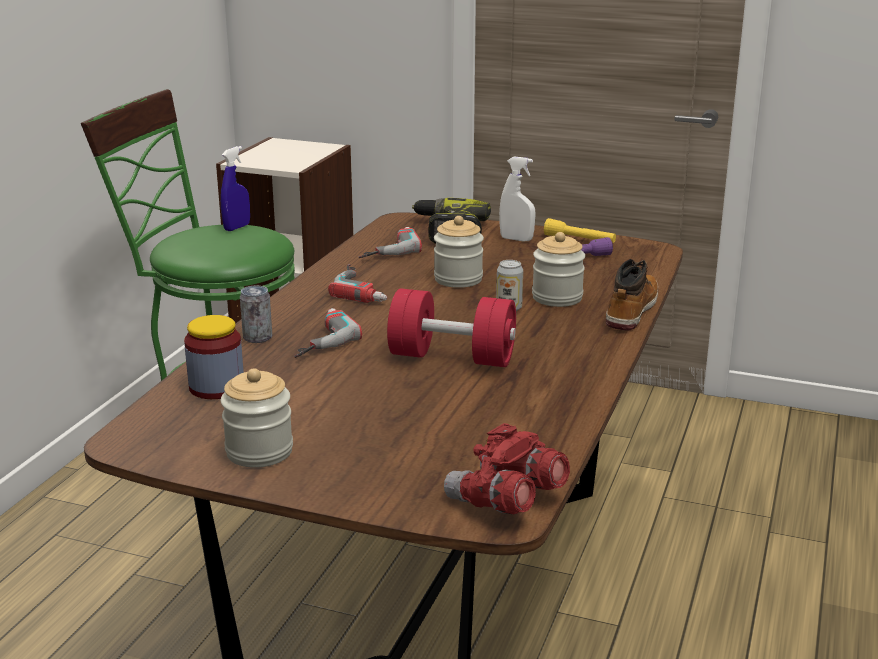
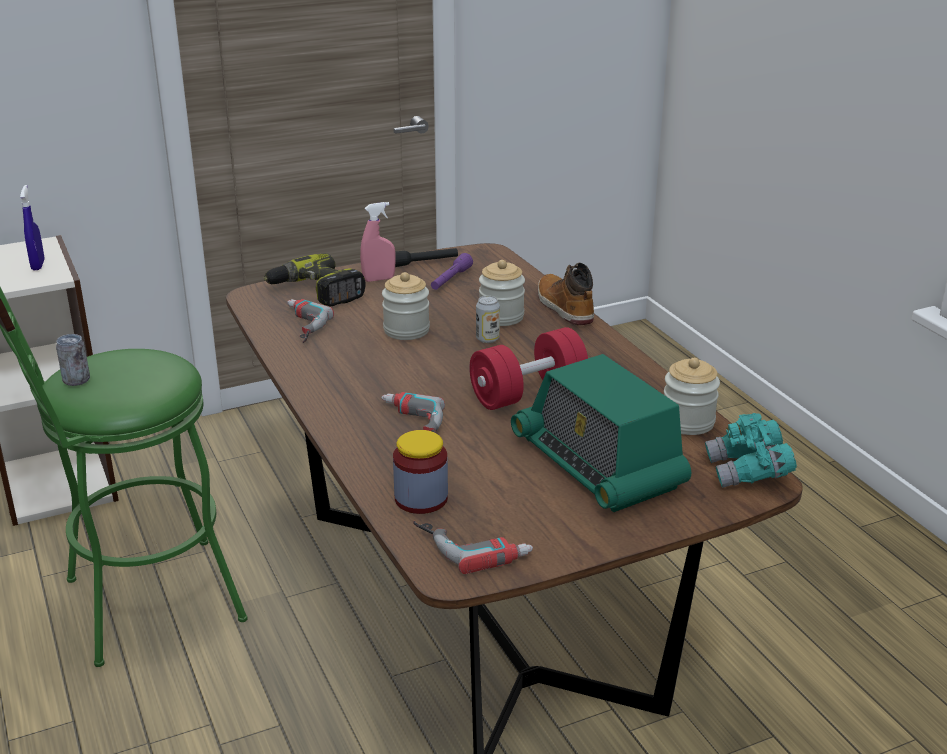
camera: 45 degrees left, 5 degrees up
(237, 227) = (108, 358): blue spray bottle -> blue spray bottle (38, 265)
(257, 337) = (362, 446): can -> can (76, 380)
(259, 451) = (554, 526): jar -> jar (688, 422)
(366, 288) = (355, 367): power drill -> power drill (473, 544)
(391, 429) = (598, 464): none -> radio
(505, 501) = (748, 472): red binoculars -> turquoise binoculars
(516, 239) = (379, 279): white spray bottle -> pink spray bottle
(579, 240) = (424, 263): yellow flashlight -> black flashlight

